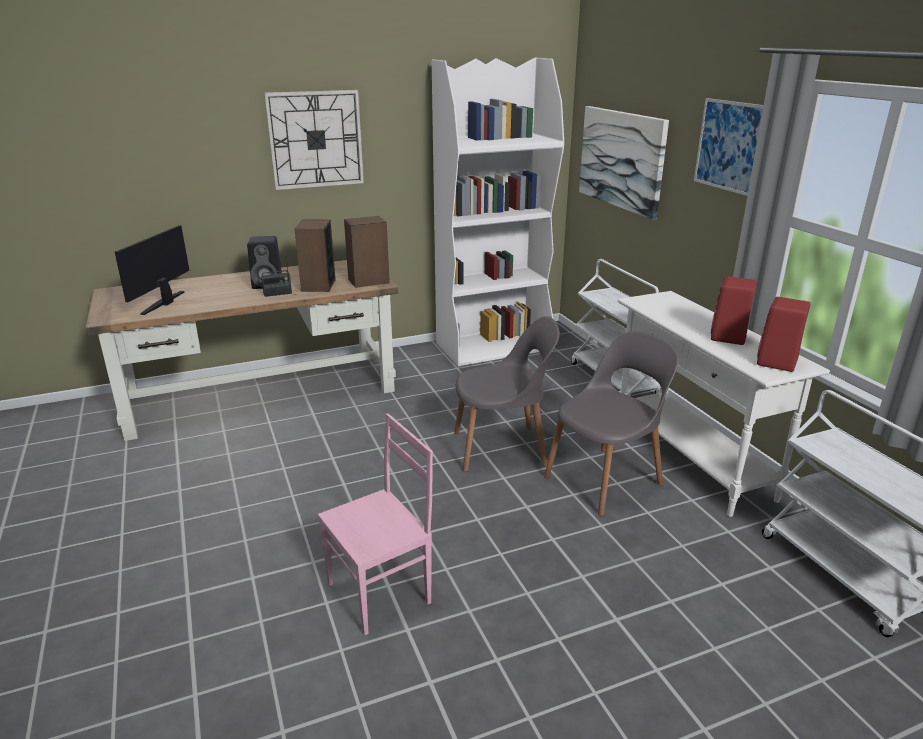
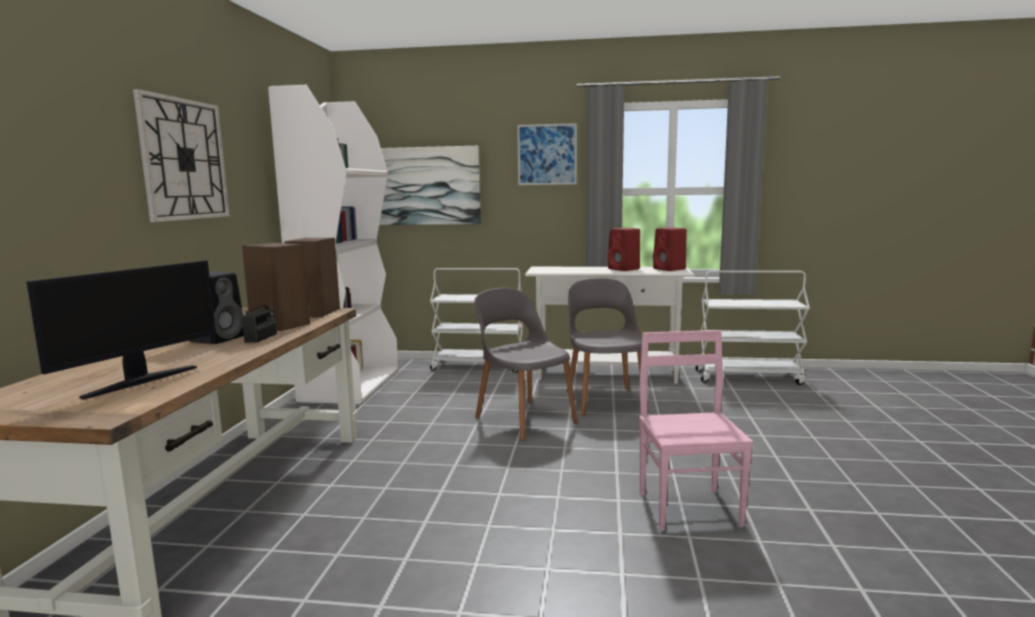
camera: 60 degrees left, 15 degrees down
(165, 303) = (140, 381): monitor -> monitor turned 105 degrees counterclockwise
(502, 448) = (524, 419): grey chair -> grey chair turned 60 degrees counterclockwise

